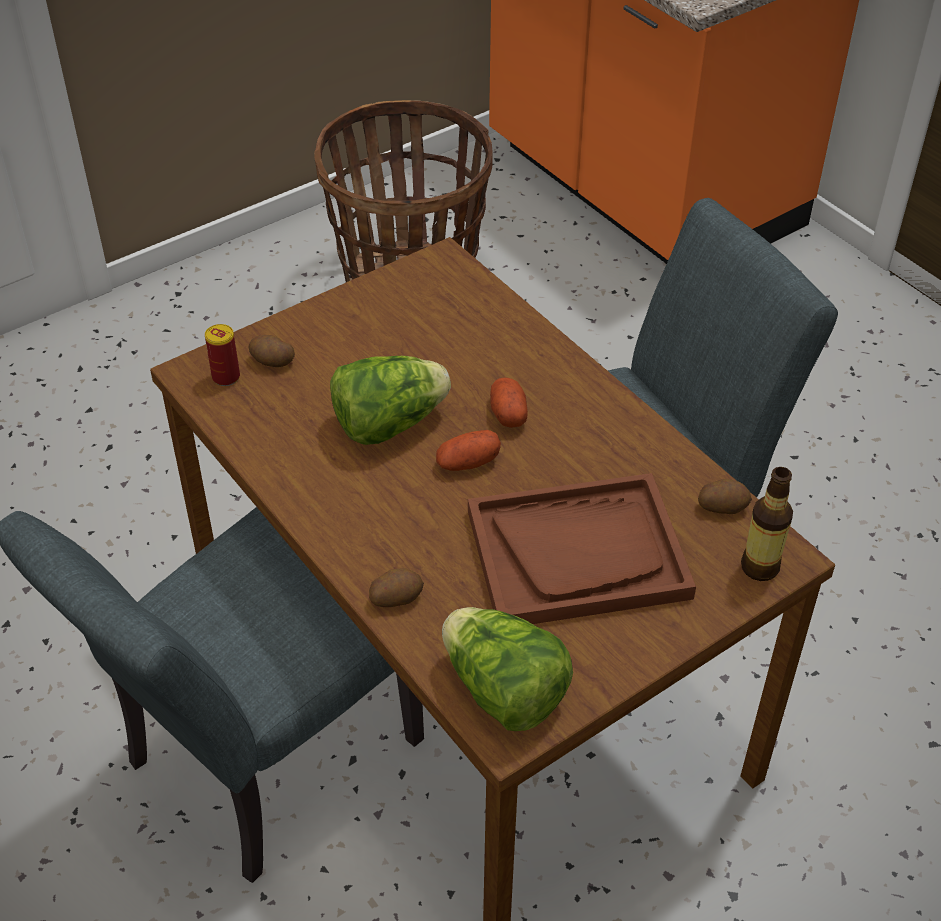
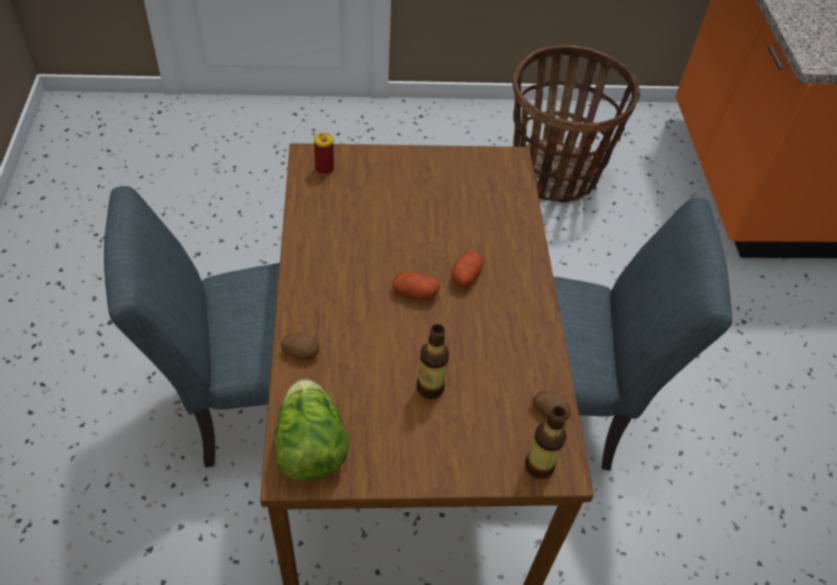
camera: 30 degrees right, 5 degrees up
(271, 361) = (357, 172): potato -> none
(388, 424) = (390, 244): lettuce -> none
(578, 554) = (430, 388): brown tray -> bottle

